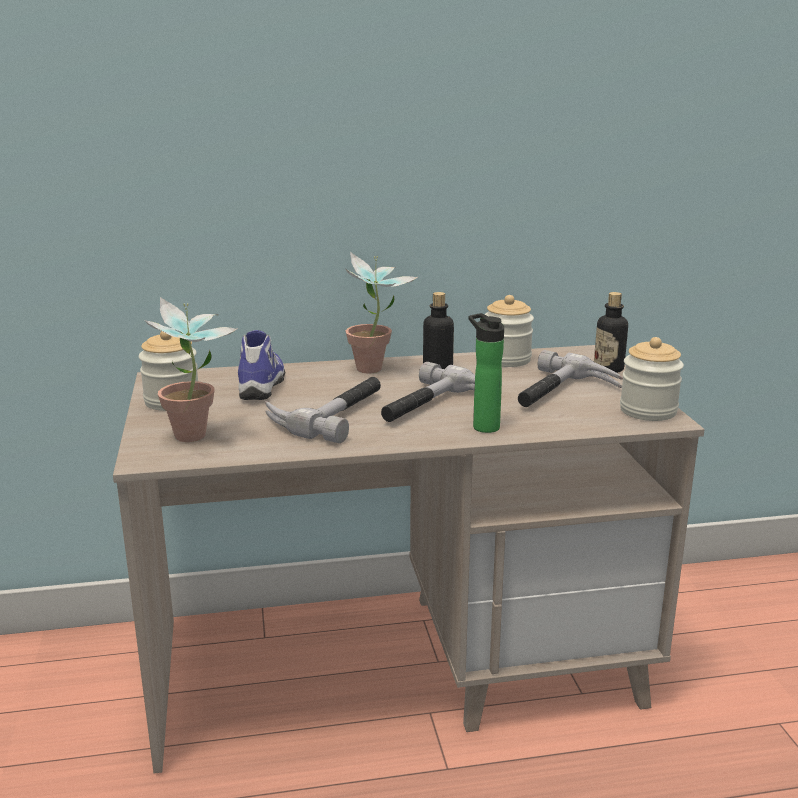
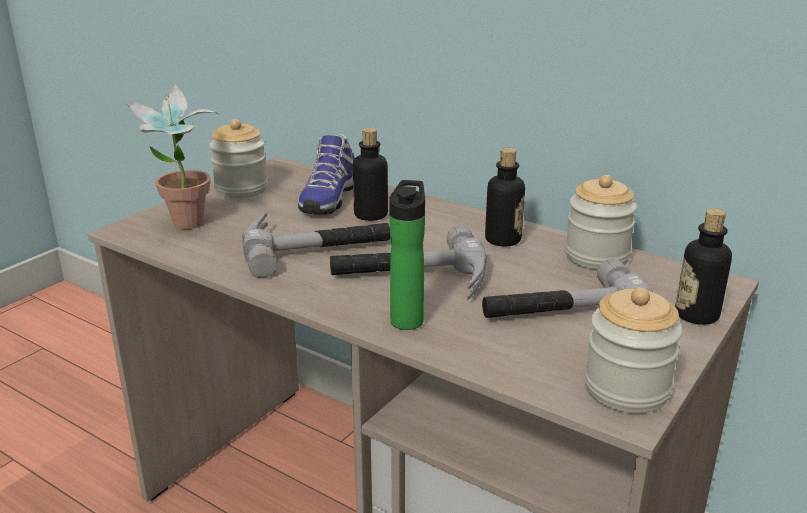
camera: 45 degrees right, 5 degrees up
(263, 385) = (327, 199): shoe -> shoe turned 150 degrees clockwise
(320, 384) = (371, 215): none -> bottle
(376, 371) = (441, 221): potted plant -> none

